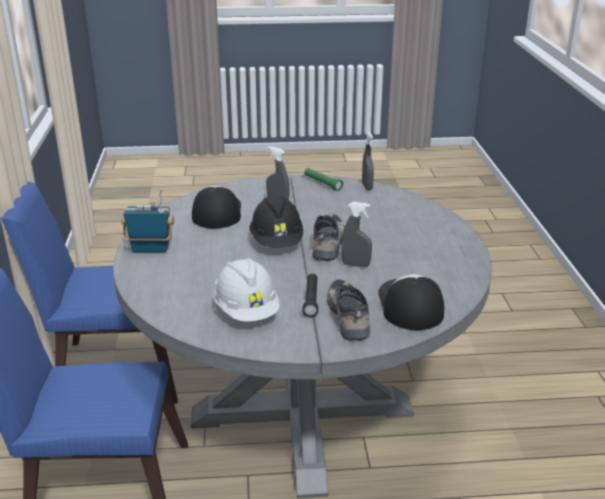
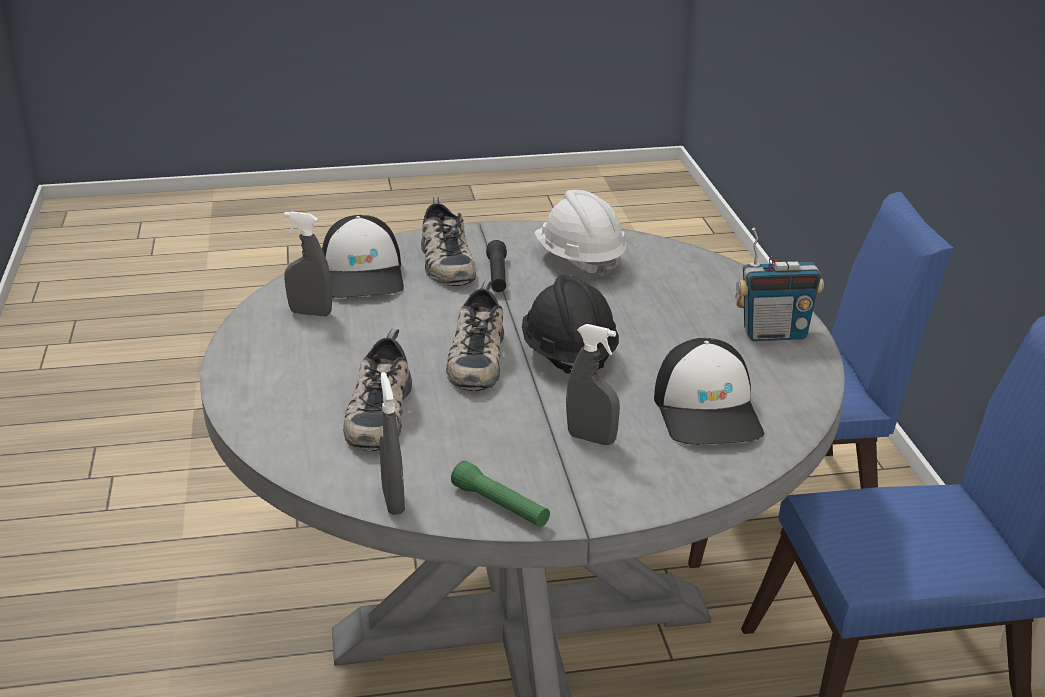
camera: 175 degrees right, 0 degrees up
(355, 265) = (433, 323): grey spray bottle -> grey spray bottle (310, 313)
(380, 218) = (377, 412): none -> shoe

